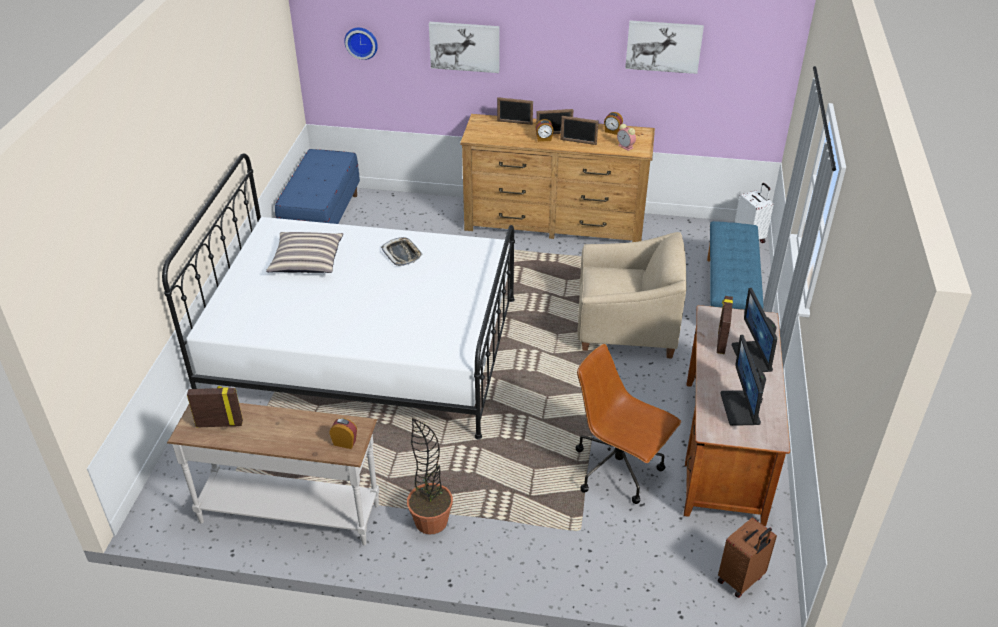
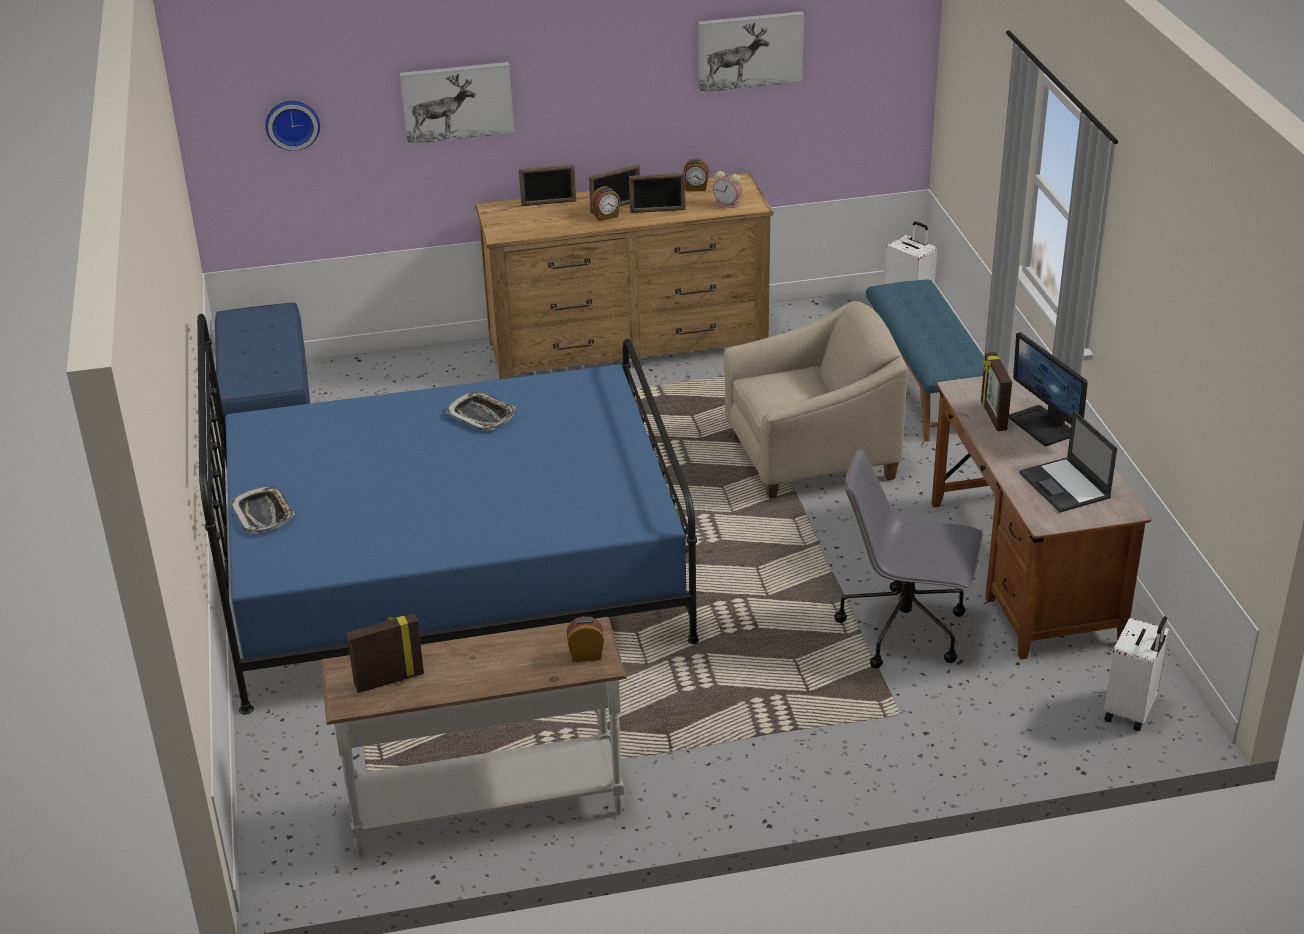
camera: 20 degrees left, 5 degrees down
(238, 287) = (263, 514): none -> tray
(306, 260) = (343, 455): pillow -> none
(364, 349) = (454, 574): white bed -> blue bed
(431, 521) = (694, 760): potted plant -> none
(619, 470) = (906, 630): brown office chair -> grey office chair
(741, 408) = (1065, 486): monitor -> laptop
(741, 580) = (1131, 711): brown suitcase -> white suitcase

